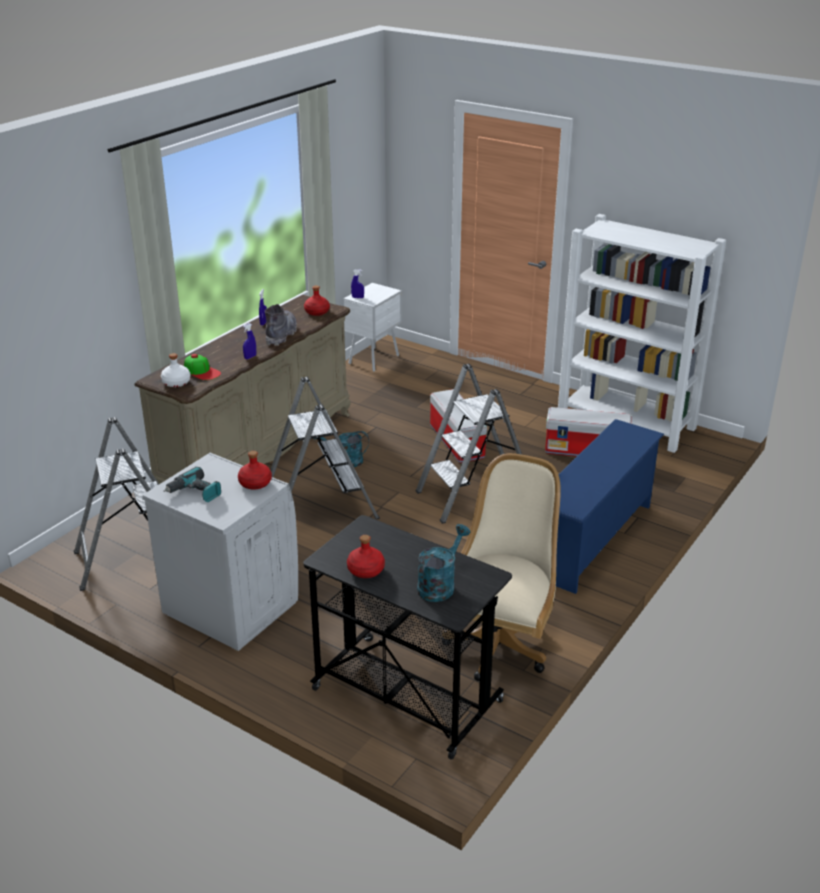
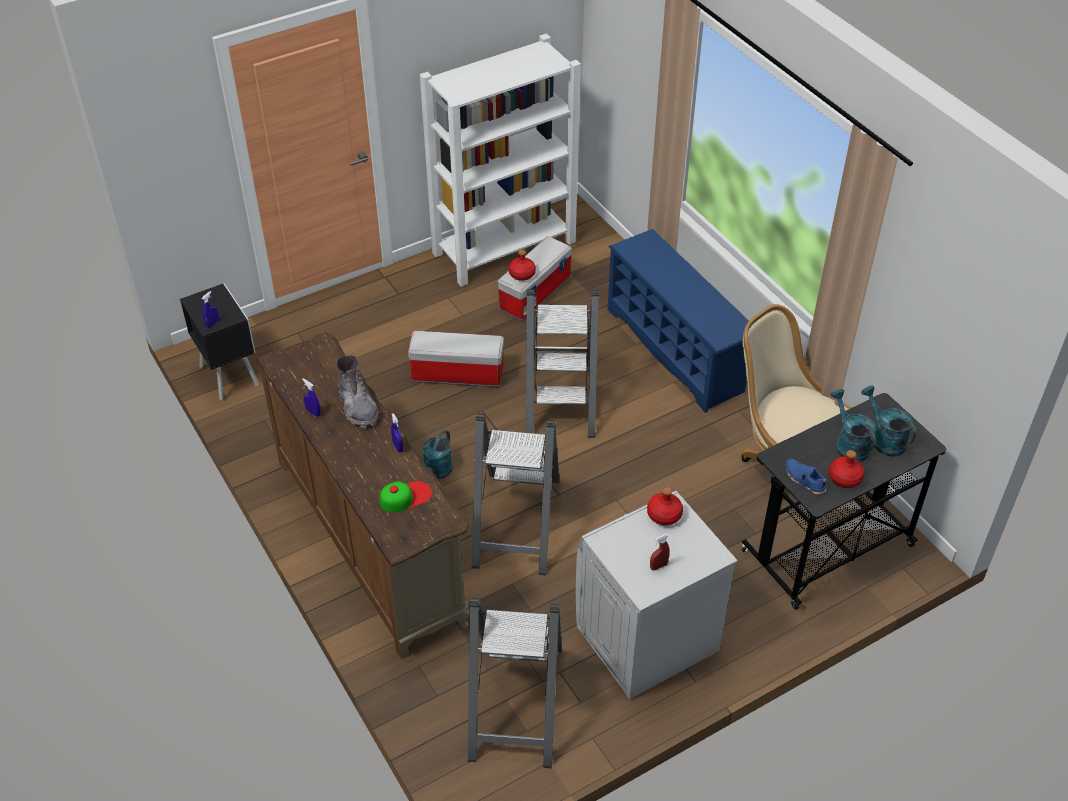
camera: 65 degrees left, 15 degrees up
(176, 383) = (419, 526): white bottle -> none
(195, 493) = (658, 566): power drill -> red spray bottle
(281, 335) = (357, 406): grey boot -> grey boot turned 150 degrees counterclockwise
(317, 312) = (319, 360): red bottle -> red bottle (522, 274)
(346, 547) = (804, 480): none -> blue shoe
(375, 359) = (229, 375): white nightstand -> black nightstand
(415, 564) = (848, 444): none -> turquoise watering can

